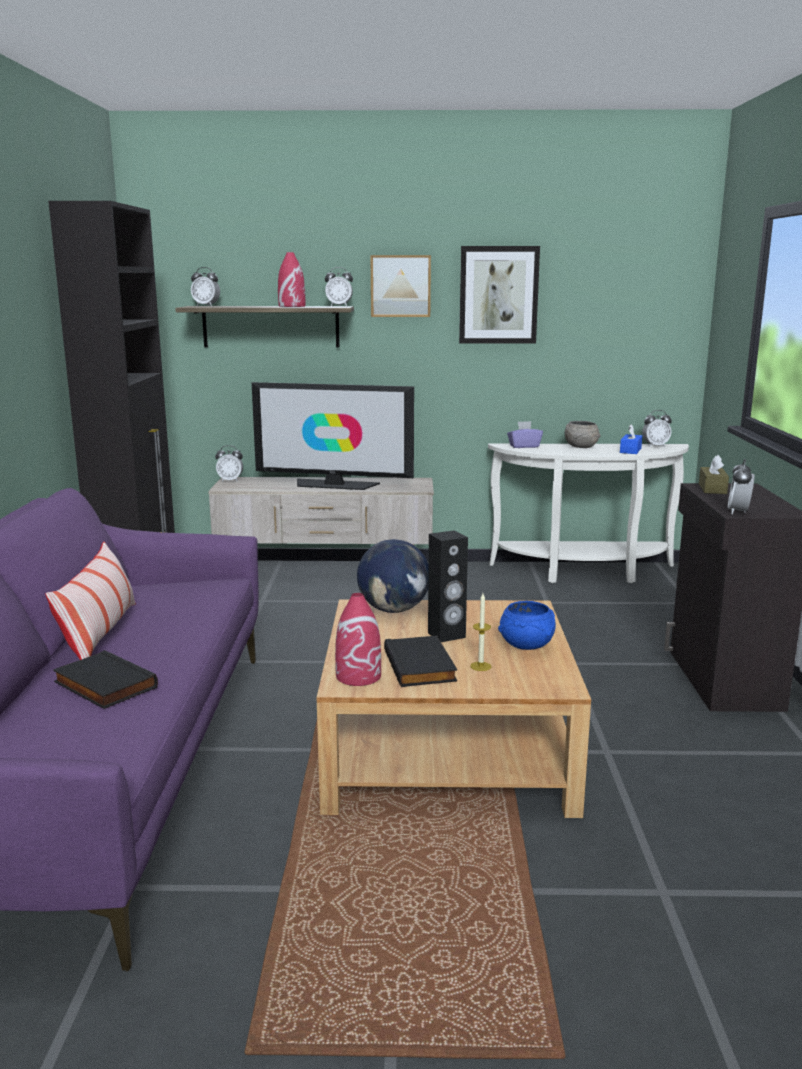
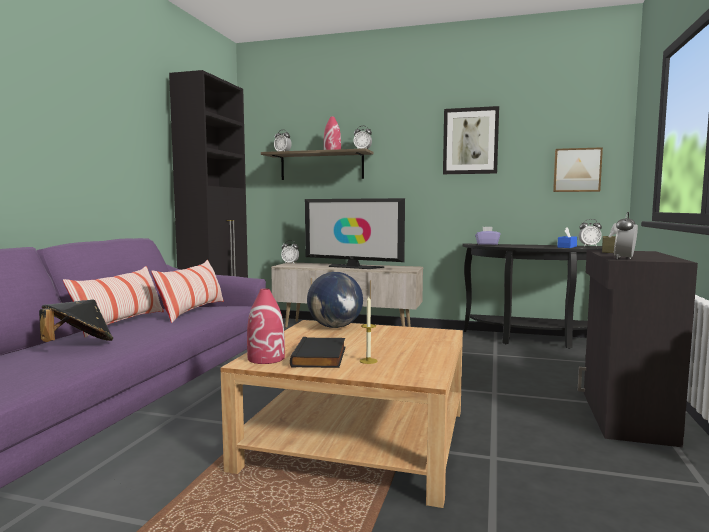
camera: 15 degrees right, 10 degrees down
(103, 685) = (79, 345): black book -> black hat
(178, 599) = (192, 311): none -> pillow
(400, 286) = (404, 137): picture -> picture (577, 170)
(446, 635) = (360, 342): black speaker -> none
(527, 645) = (419, 352): blue bowl -> none
(580, 447) = (529, 245): grey bowl -> none
(585, 573) = (534, 340): white console table -> black console table

